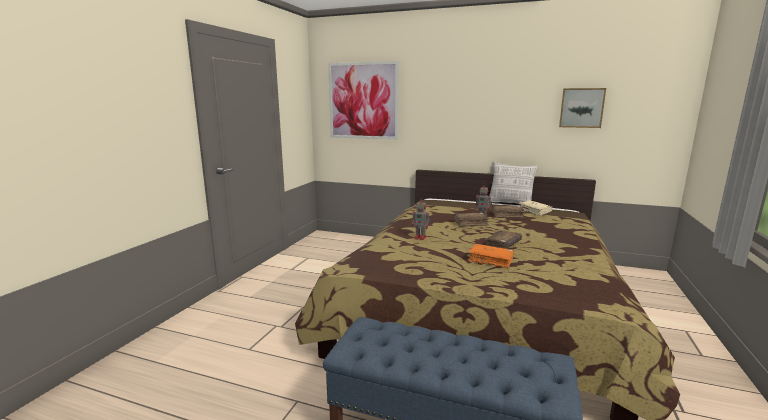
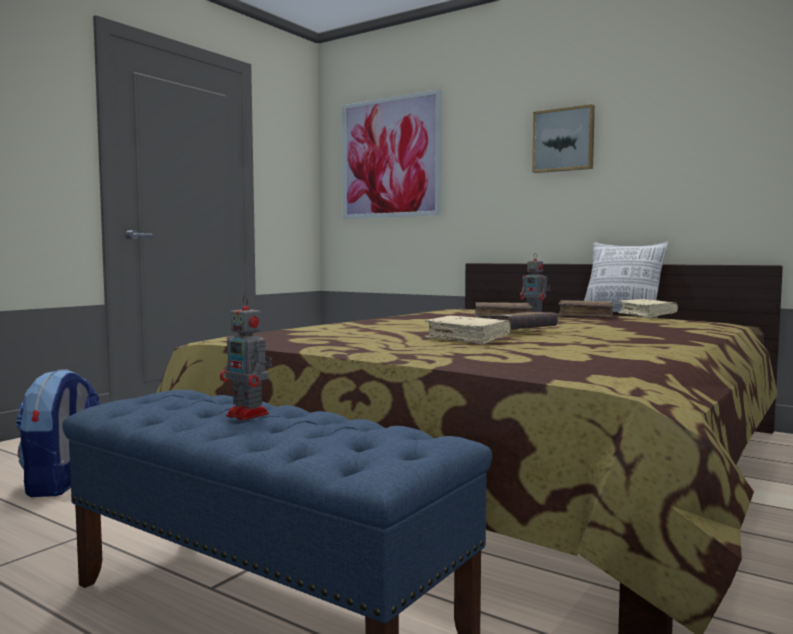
camera: 15 degrees right, 10 degrees down
(244, 358) = (63, 484): none -> backpack
(421, 237) = (389, 324): toy robot -> toy robot (249, 415)
(491, 260) = (467, 339): orange book -> beige book
(581, 108) = (745, 133): picture -> picture (564, 140)

